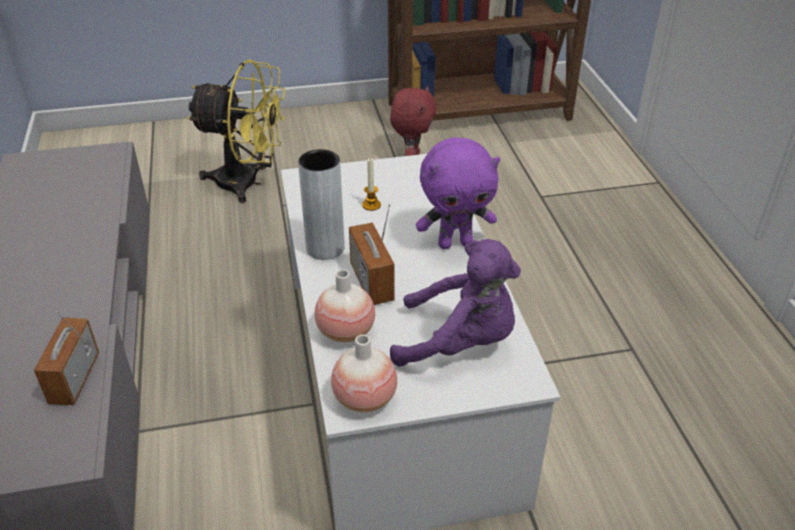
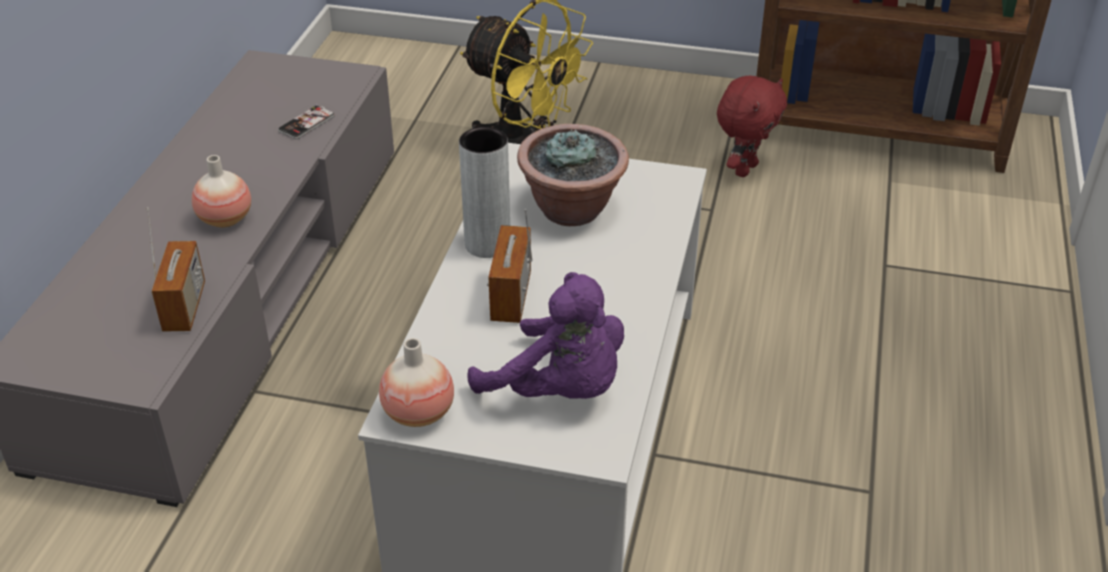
camera: 25 degrees right, 0 degrees up
(74, 378) = (184, 307): radio -> radio turned 150 degrees clockwise
(92, 199) = (306, 123): none -> phone
(345, 331) = (447, 340): vase -> vase (225, 219)
(371, 205) = (572, 210): candle -> potted plant
(455, 243) = (636, 281): purple plush toy -> none

